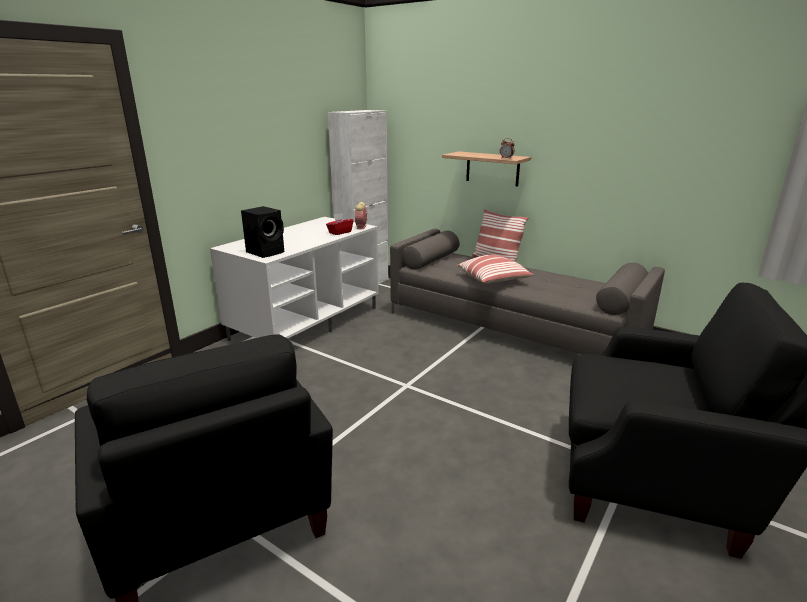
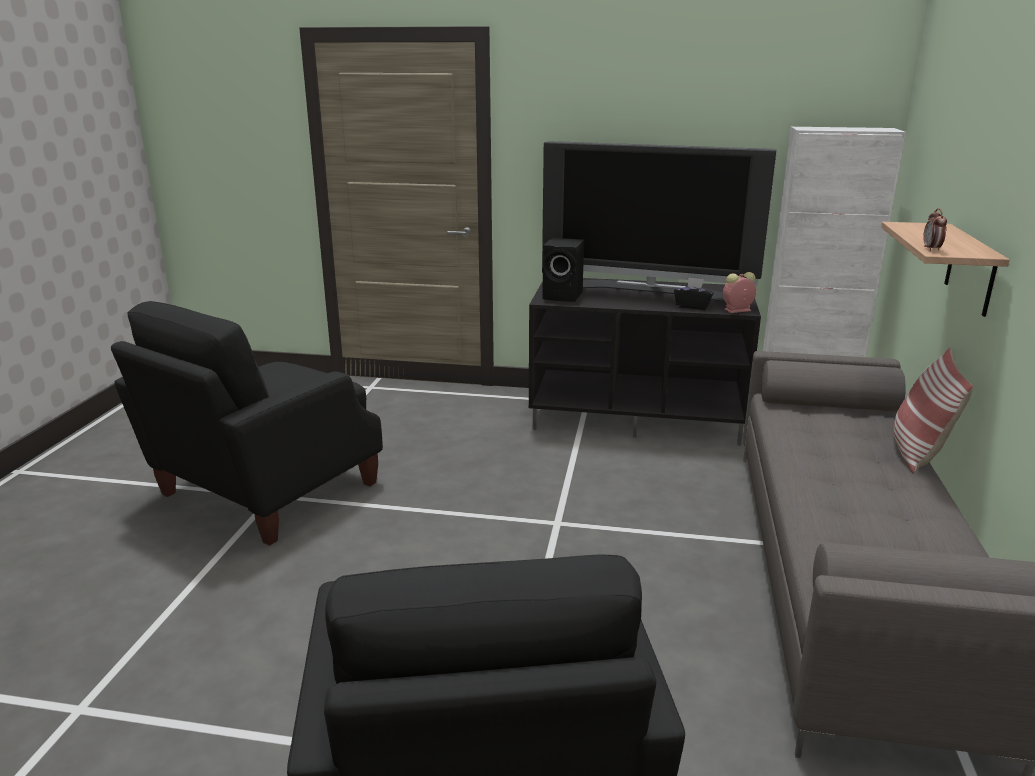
camera: 65 degrees right, 0 degrees up
(295, 234) = (649, 291): none -> television
(306, 322) = (638, 416): white tv stand -> black tv stand
(340, 232) = (692, 306): red tissue box -> black tissue box
(494, 280) = (809, 465): pillow -> none

